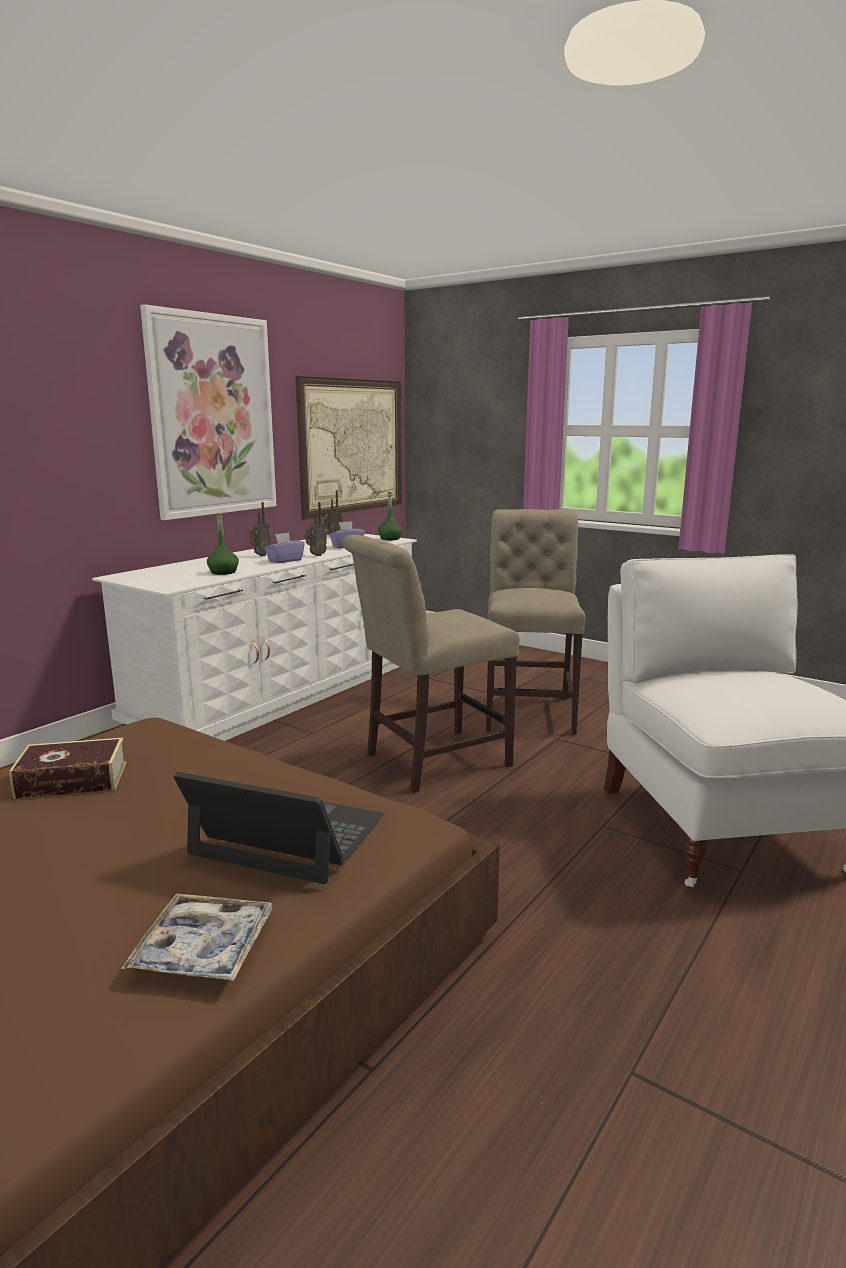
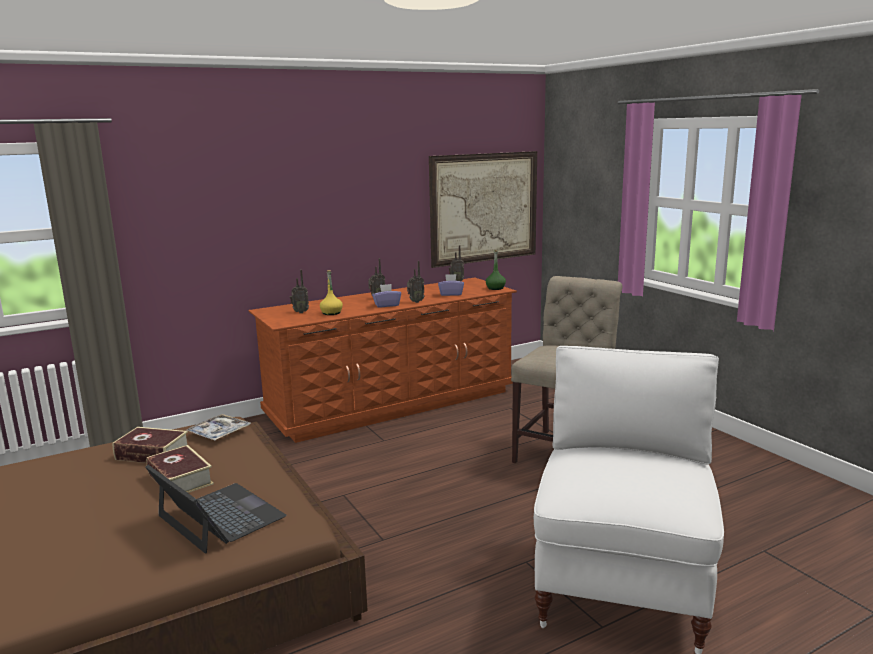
camera: 25 degrees right, 0 degrees up
(161, 803) = (180, 479): none -> book
(176, 574) = (300, 312): none -> radio
(203, 948) = (113, 574): tray -> tray (219, 433)
(212, 416) = (352, 192): picture -> none
(223, 572) = (331, 313): green bottle -> yellow bottle
(284, 692) = (392, 403): white dresser -> brown dresser
(430, 761) = (445, 480): beige chair -> none

